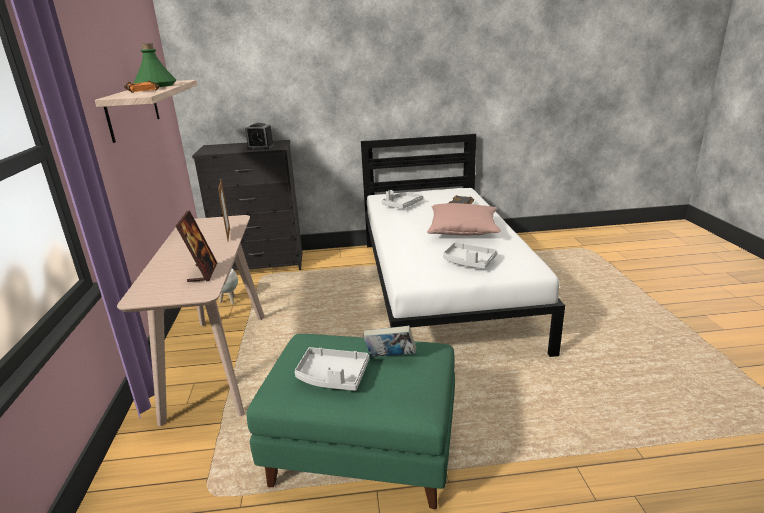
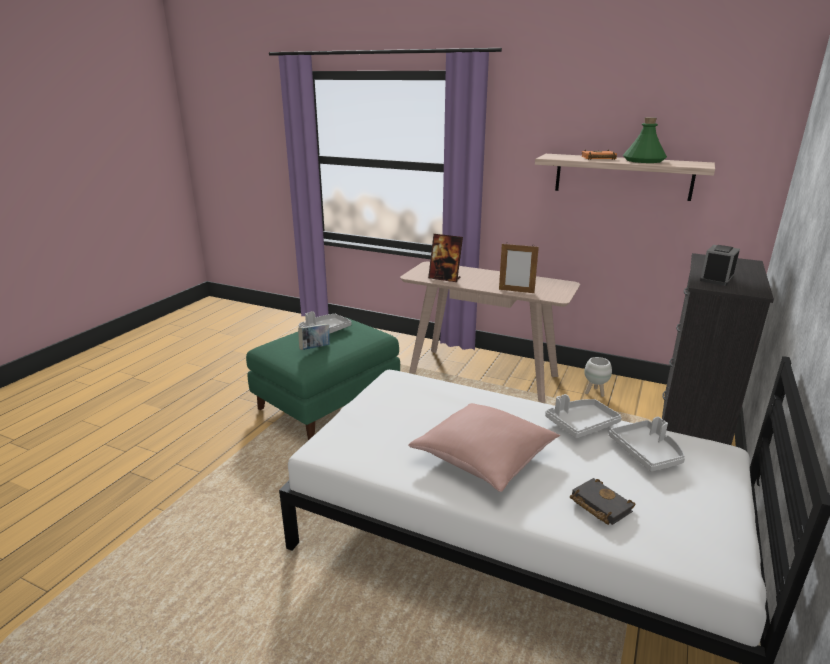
camera: 120 degrees right, 0 degrees up
(469, 262) = (387, 418): grey tray -> grey tray (581, 424)

